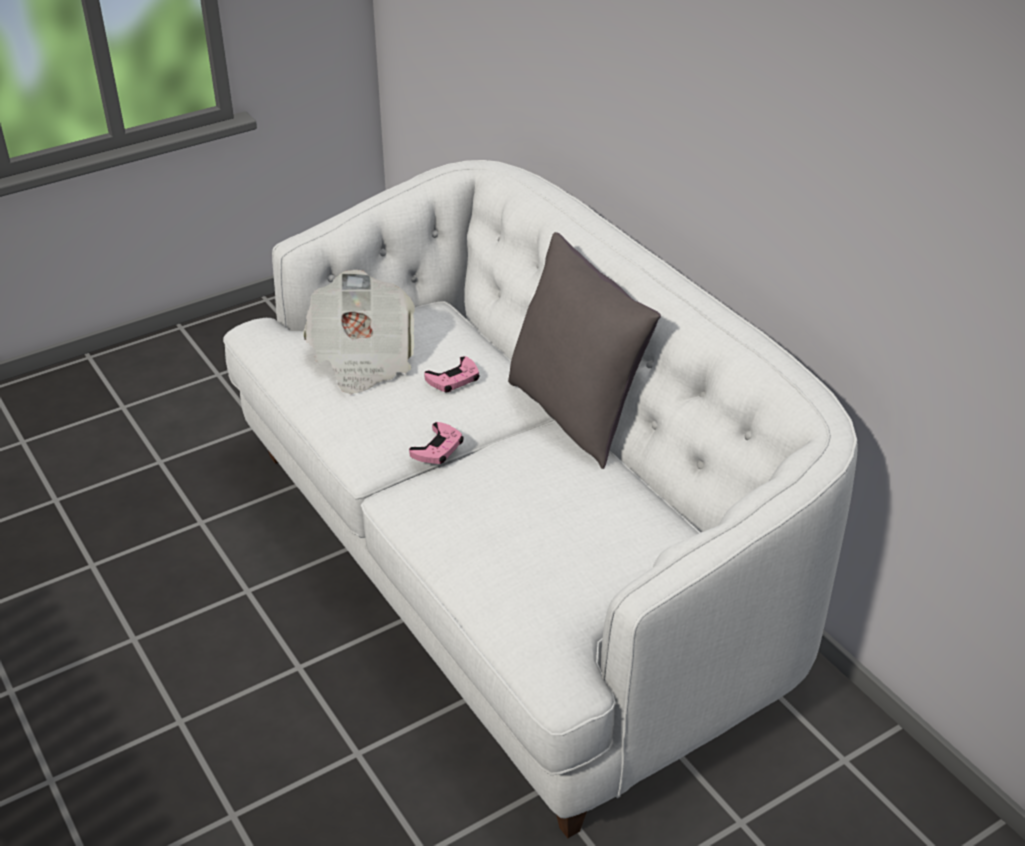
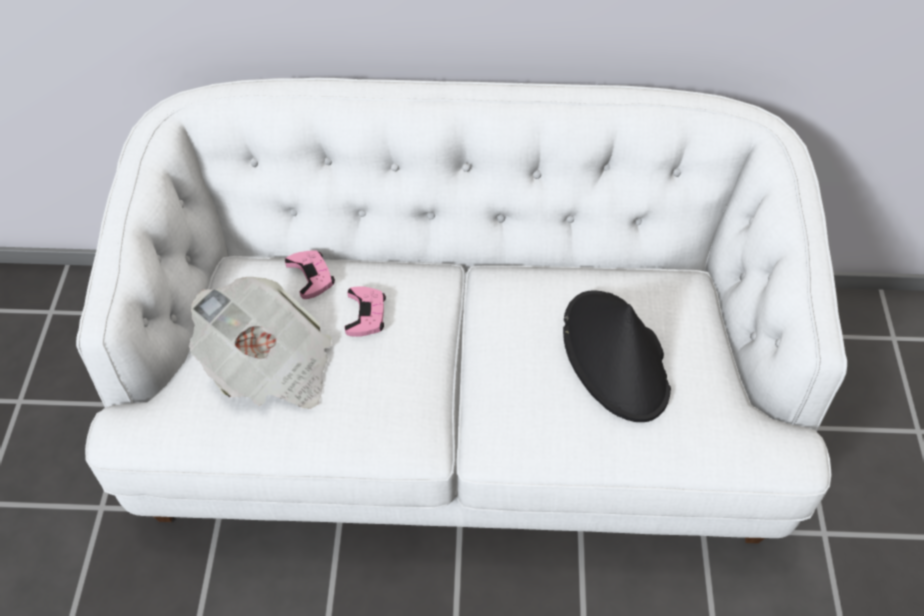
camera: 55 degrees left, 15 degrees up
(438, 448) = (447, 379): pink game controller -> pink game controller (311, 276)
(548, 523) = (615, 357): none -> black hat
(575, 414) = (479, 260): grey pillow -> none

